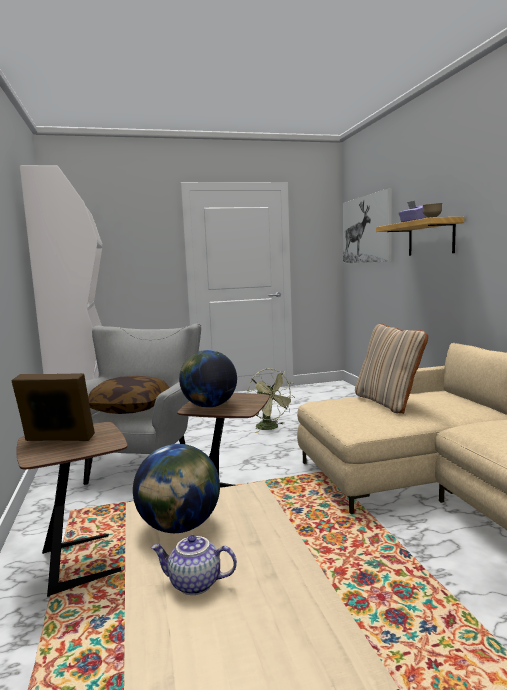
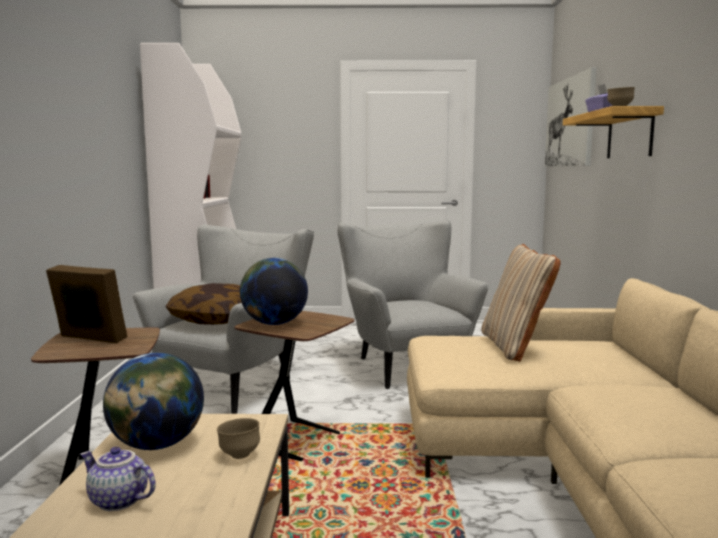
camera: 15 degrees right, 0 degrees up
(260, 523) = (239, 455): none -> brown bowl
(271, 428) = (404, 366): green fan -> grey armchair

